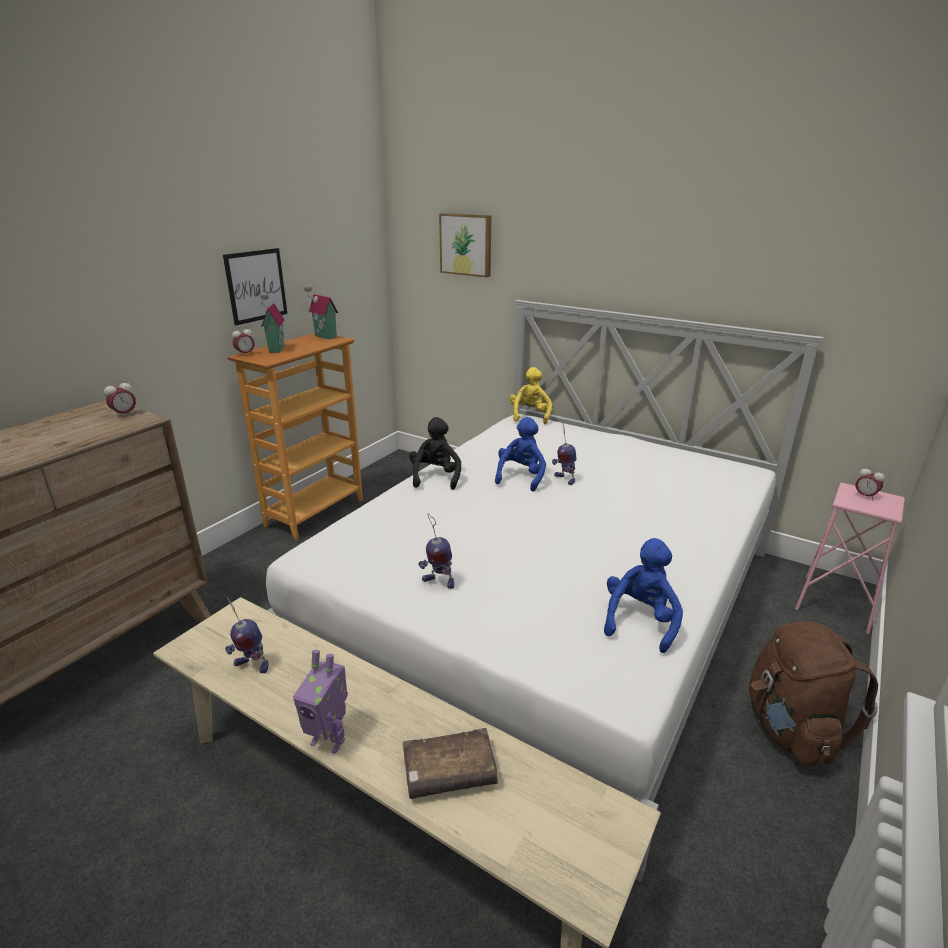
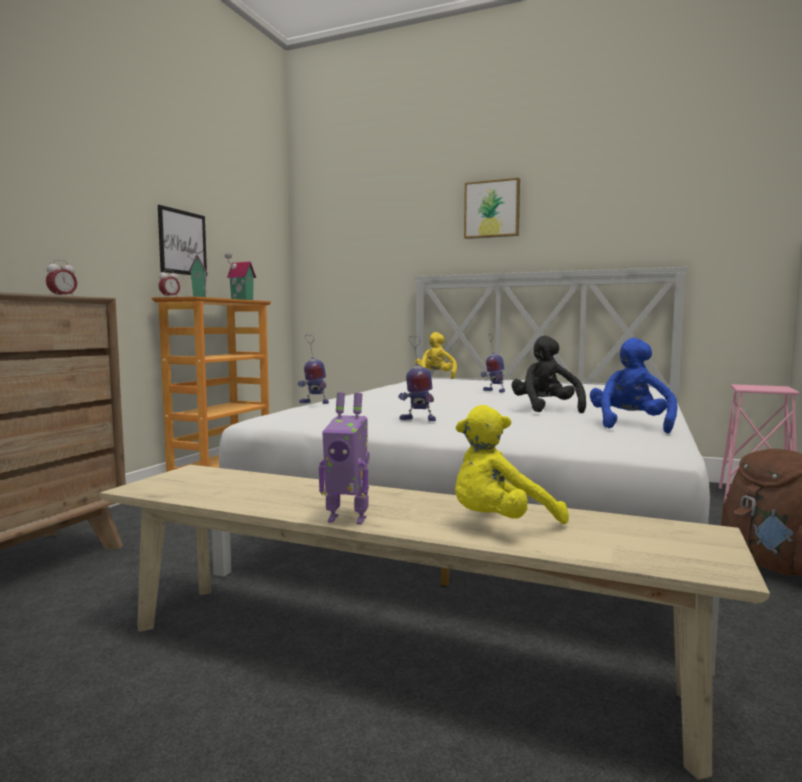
camera: 10 degrees left, 20 degrees down
(251, 665) = (226, 491): toy robot -> toy robot (314, 403)
(435, 477) = (370, 393): black plush toy -> black plush toy (546, 409)
(449, 772) = (500, 524): brown book -> yellow plush toy
(466, 244) = (367, 236): picture -> picture (492, 209)
(521, 477) = (453, 390): blue plush toy -> none
(865, 496) = (757, 386): alarm clock -> none

